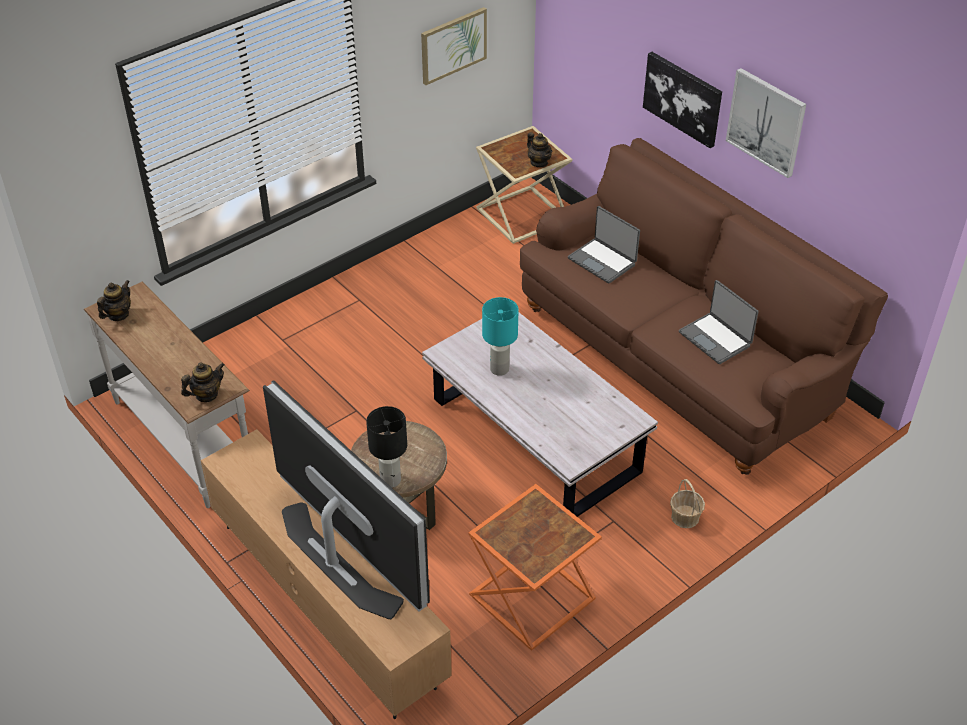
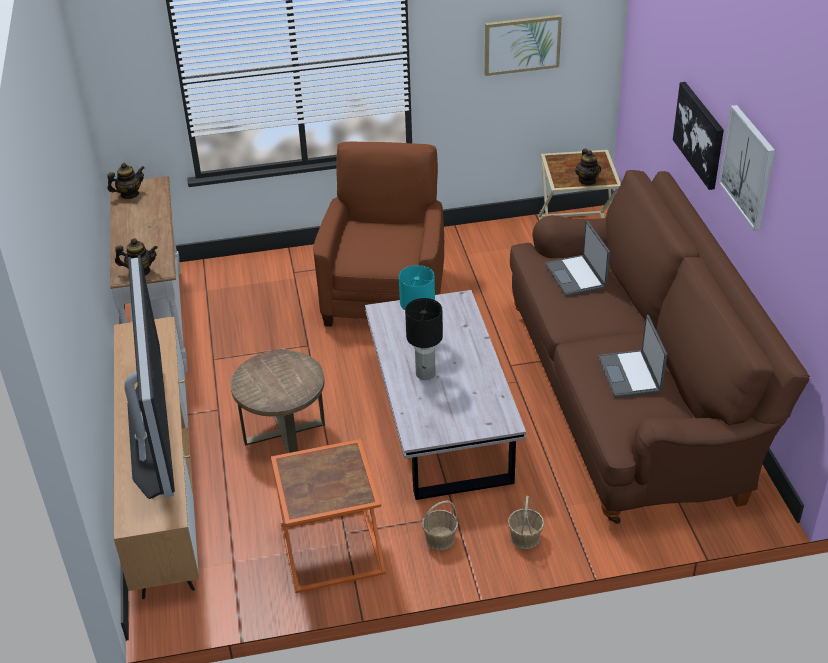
camera: 30 degrees right, 5 degrees down
(391, 480) = (255, 396): black table lamp -> black table lamp (426, 374)
(392, 334) = (385, 295): none -> brown armchair
(616, 548) = (440, 539): none -> basket

